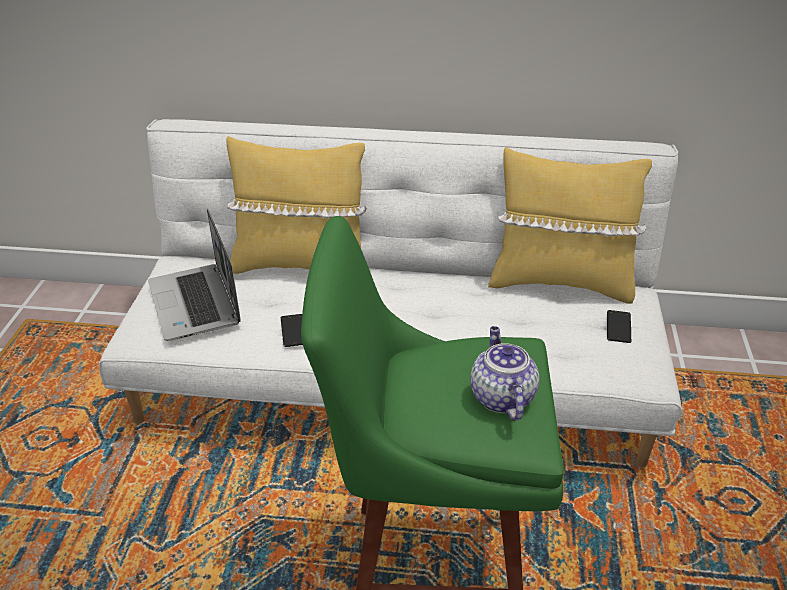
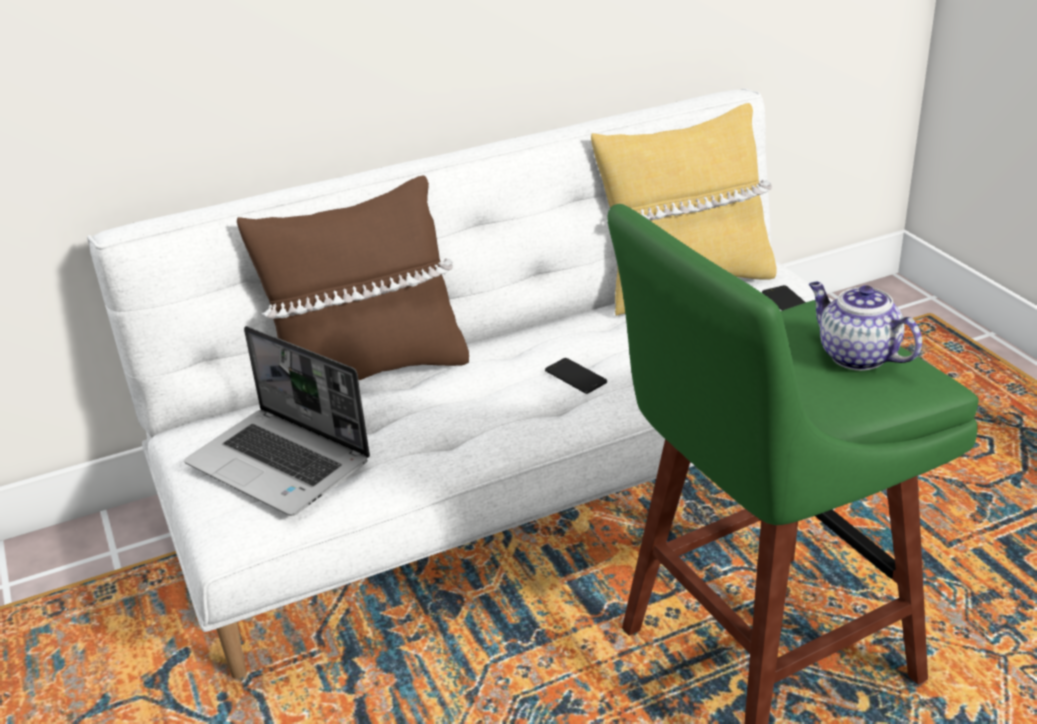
camera: 30 degrees left, 5 degrees down
(293, 331) = (443, 441): phone -> phone (575, 376)
(300, 265) = (369, 374): yellow pillow -> brown pillow

